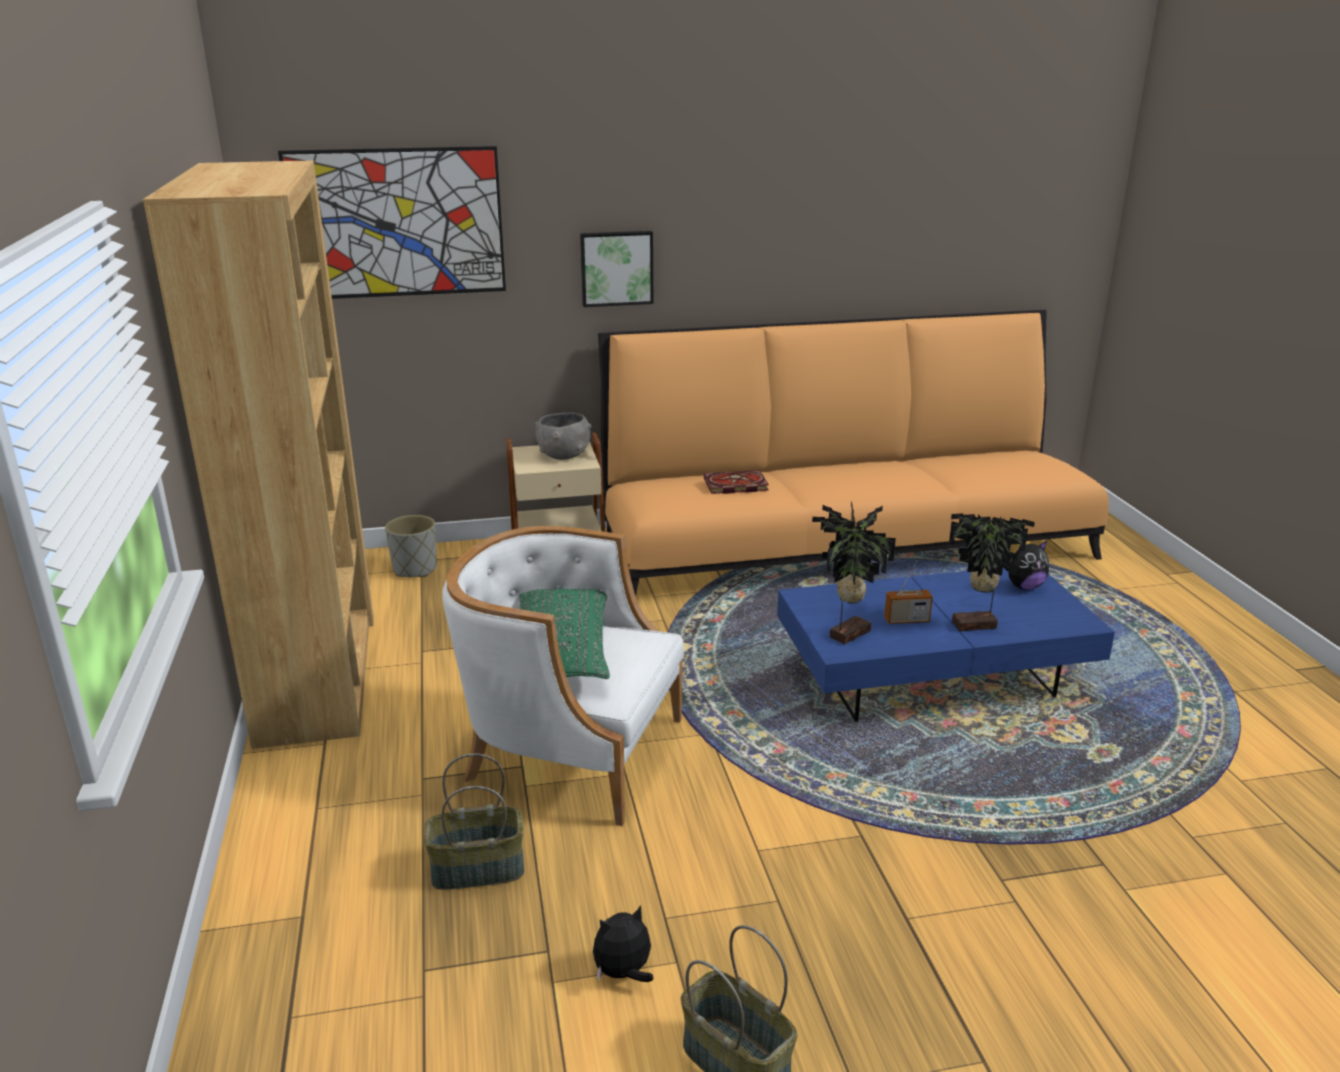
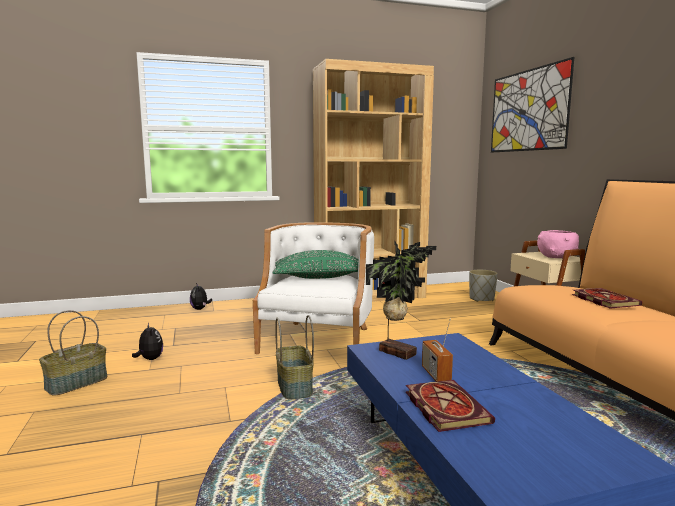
camera: 85 degrees right, 15 degrees down
(477, 870) = (230, 330): basket -> basket (293, 387)
(563, 455) = (556, 257): grey bowl -> pink bowl
(616, 268) = (630, 132): picture -> none
(976, 626) = (444, 407): potted plant -> book
(1024, 587) = (581, 449): plush toy -> plush toy (200, 309)

